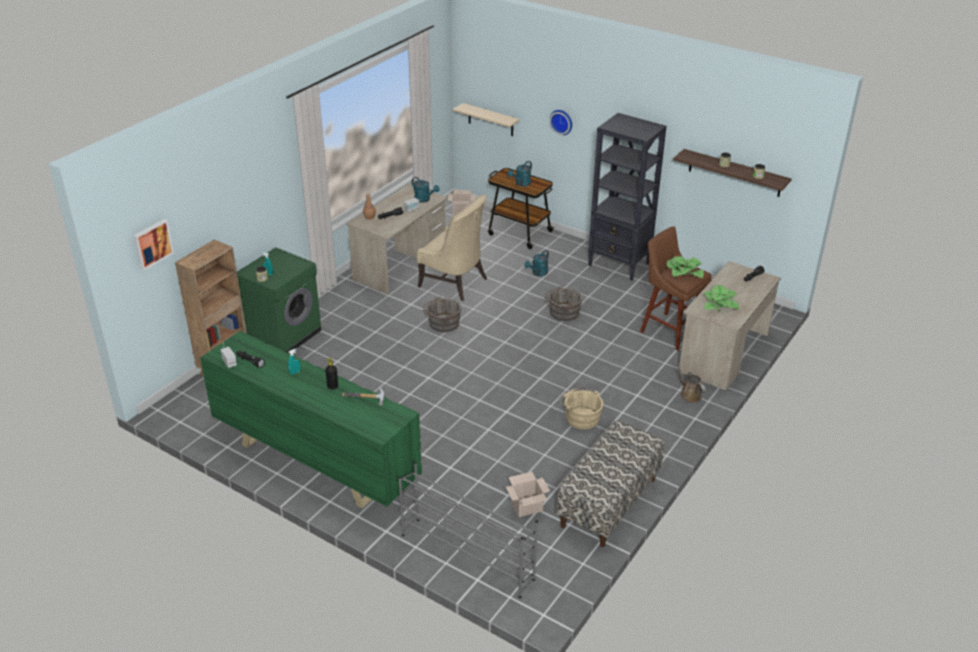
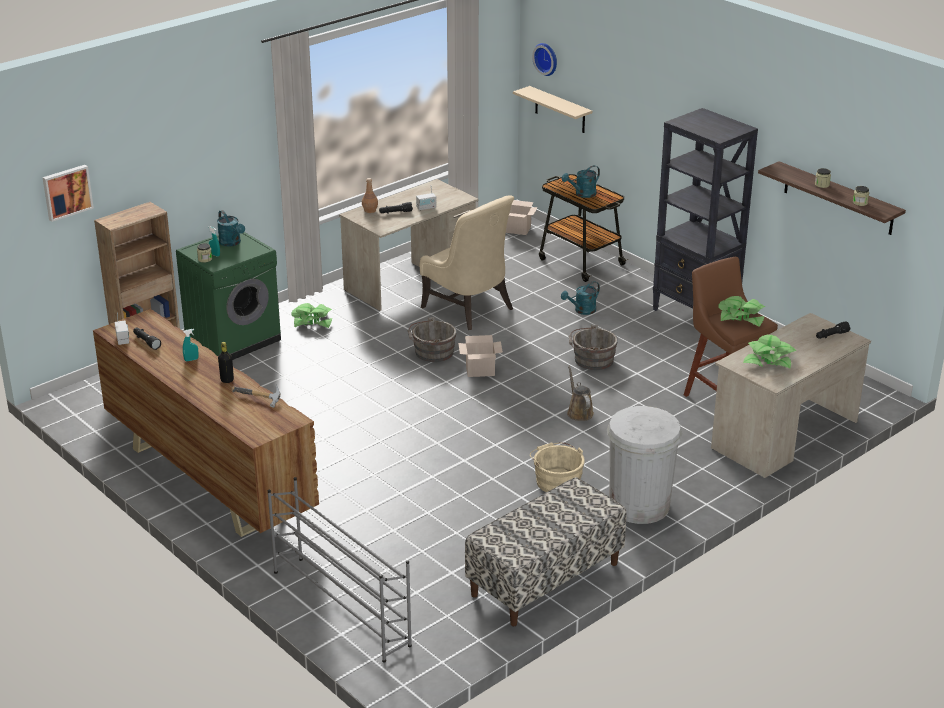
camera: 15 degrees right, 5 degrees down
(314, 462) = (207, 480): green cabinet -> brown cabinet
(339, 310) = (312, 321): none -> potted plant
(424, 199) = (448, 198): turquoise watering can -> turquoise watering can (232, 243)
(526, 507) = (439, 568): cardboard box -> cardboard box (479, 371)
(562, 121) = (639, 116): wall clock -> wall clock (547, 58)
(649, 428) = (639, 505): none -> white trash can
(689, 394) = (713, 476): brown watering can -> brown watering can (579, 412)

